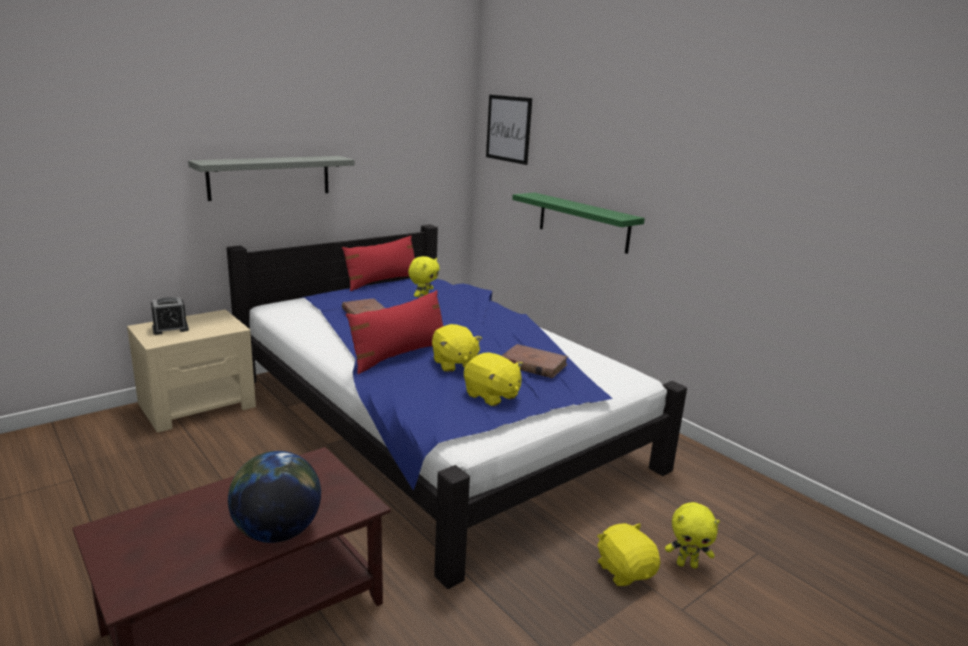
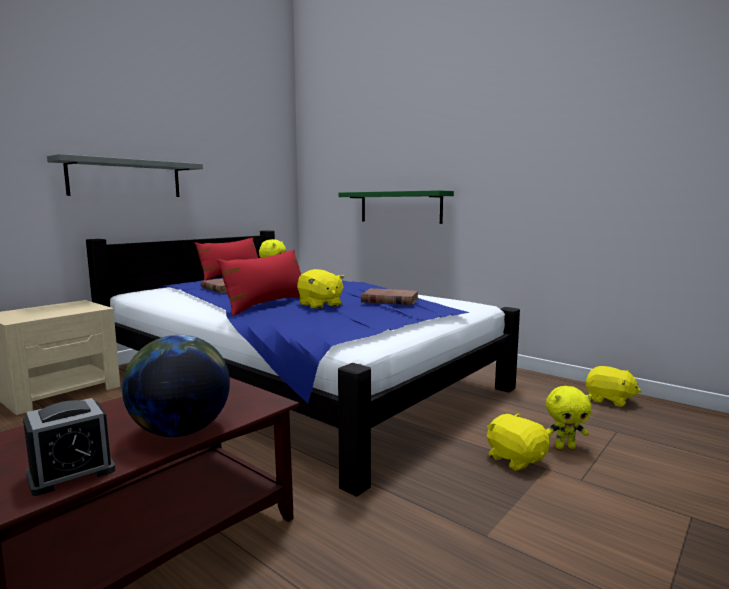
camera: 10 degrees left, 10 degrees down
(170, 329) = (30, 312): alarm clock -> alarm clock (71, 472)
(491, 396) = (364, 318): yellow plush toy -> yellow plush toy (609, 400)
(508, 129) = (327, 147): picture -> none

